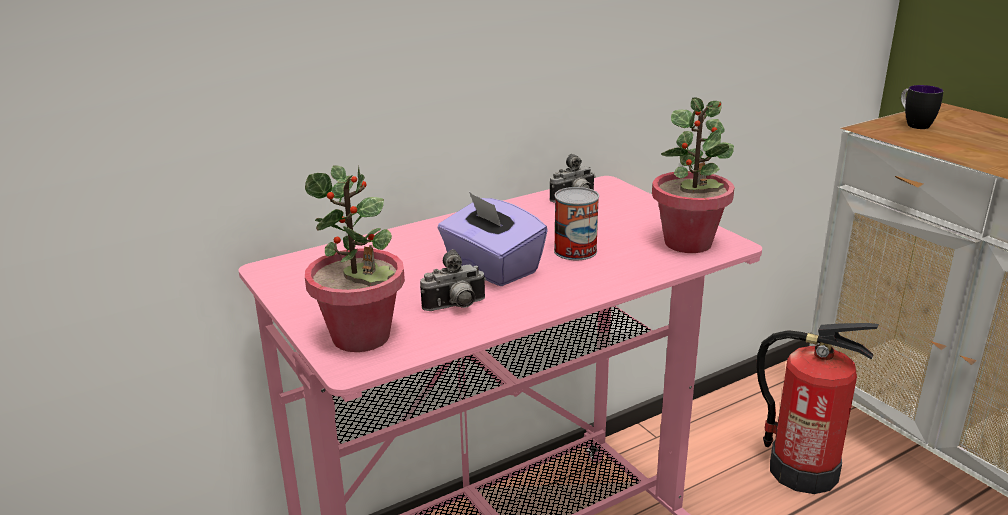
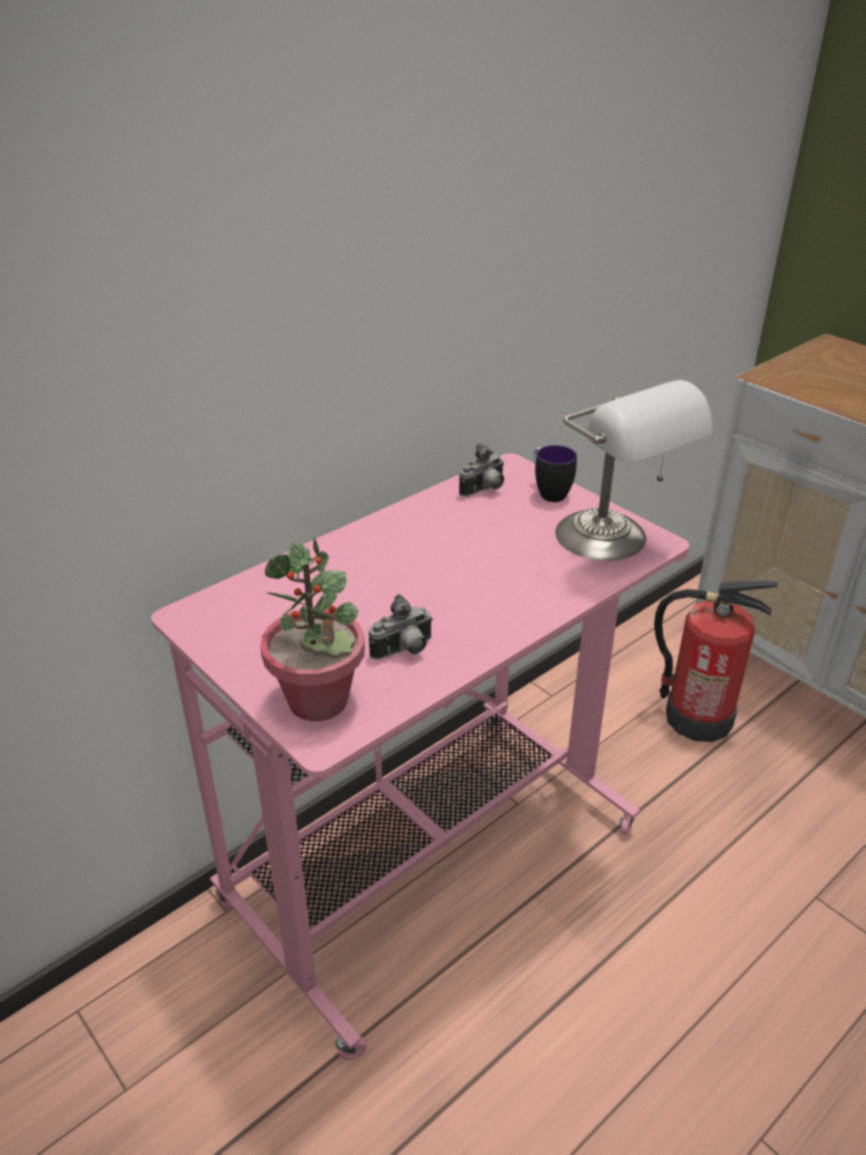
camera: 10 degrees left, 10 degrees up
(491, 268) = (425, 594): purple tissue box -> none
(575, 251) = (505, 563): can -> none
(688, 243) = (616, 543): potted plant -> white table lamp
(913, 124) = (806, 368): mug -> mug (548, 492)

